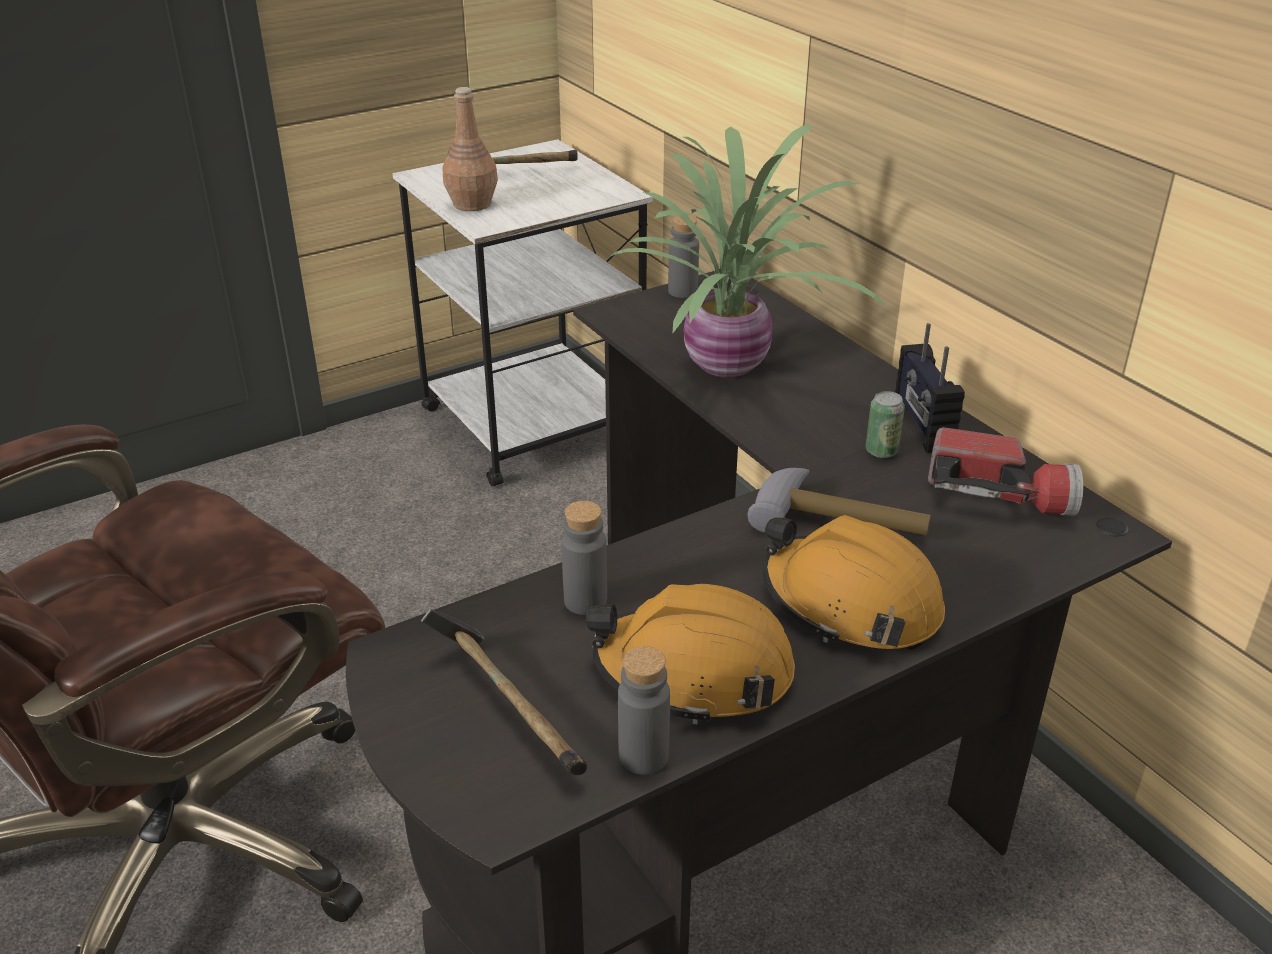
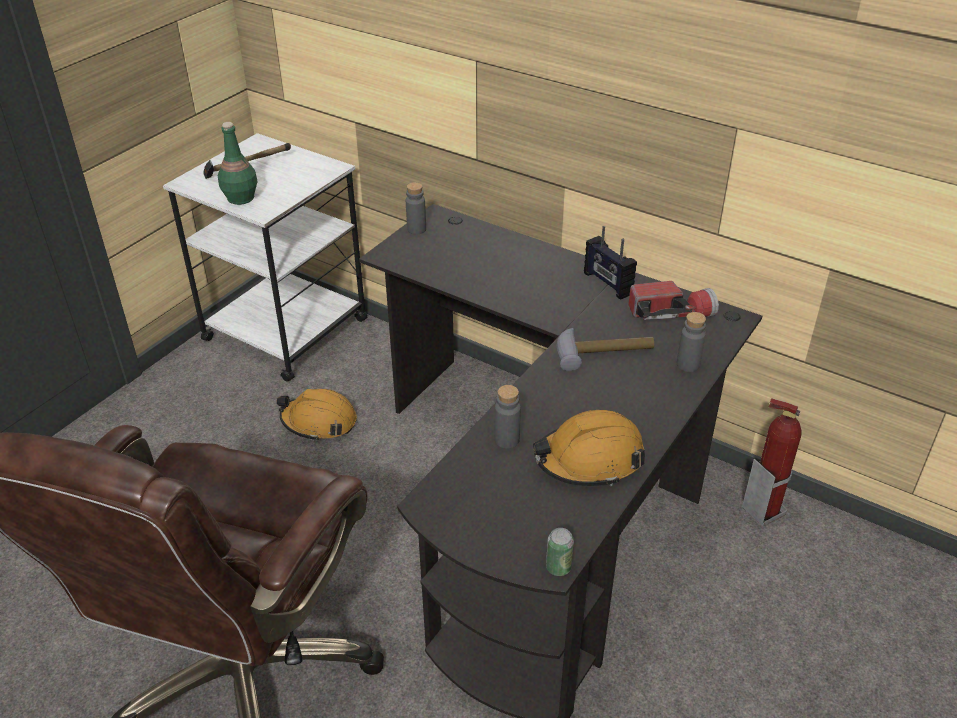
camera: 25 degrees left, 5 degrees up
(472, 204) = (241, 198): brown bottle -> green bottle
(508, 708) = (512, 511): hammer -> none
(643, 756) = (596, 511): grey bottle -> grey bottle (688, 364)
(729, 366) = (480, 274): potted plant -> none
(850, 603) = (638, 397): orange hard hat -> orange hard hat (319, 422)
(881, 451) = (597, 305): can -> can (558, 567)
(1118, 908) = (763, 510): none -> fire extinguisher

